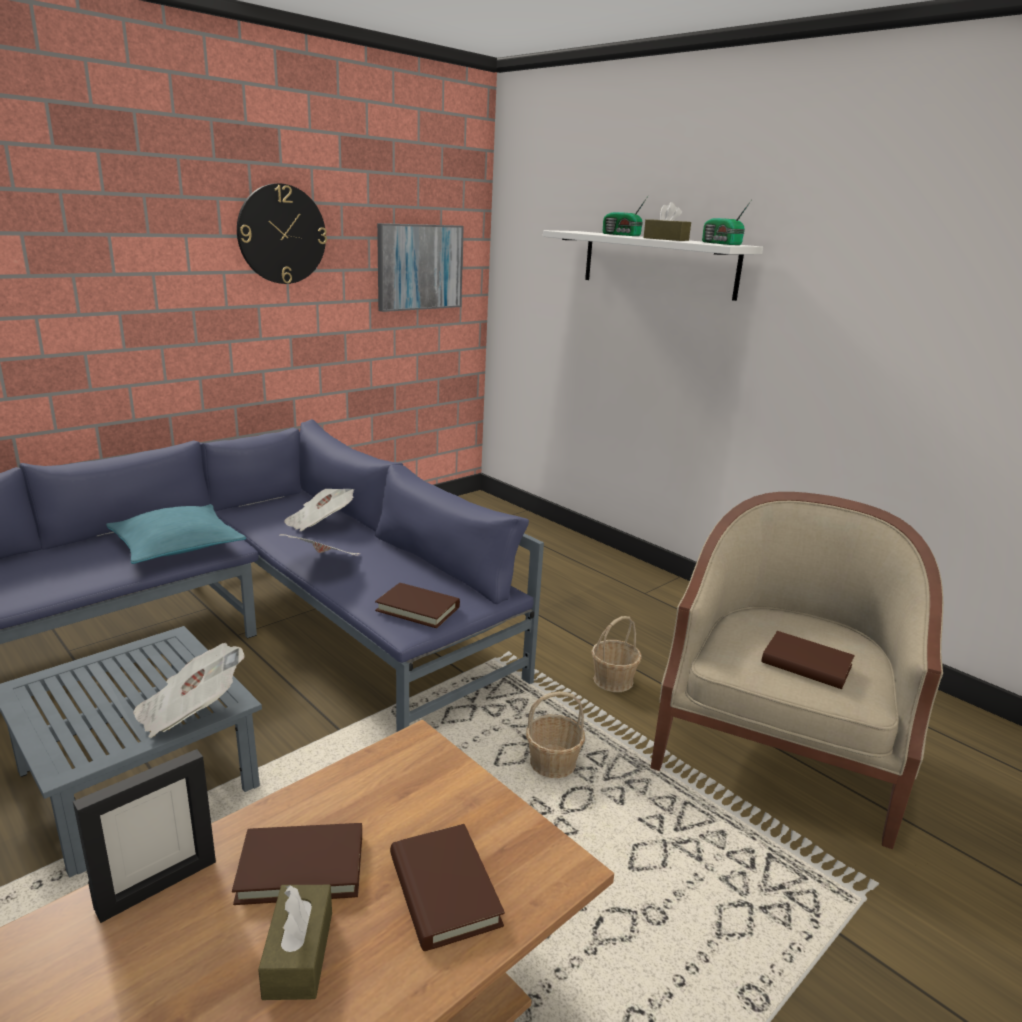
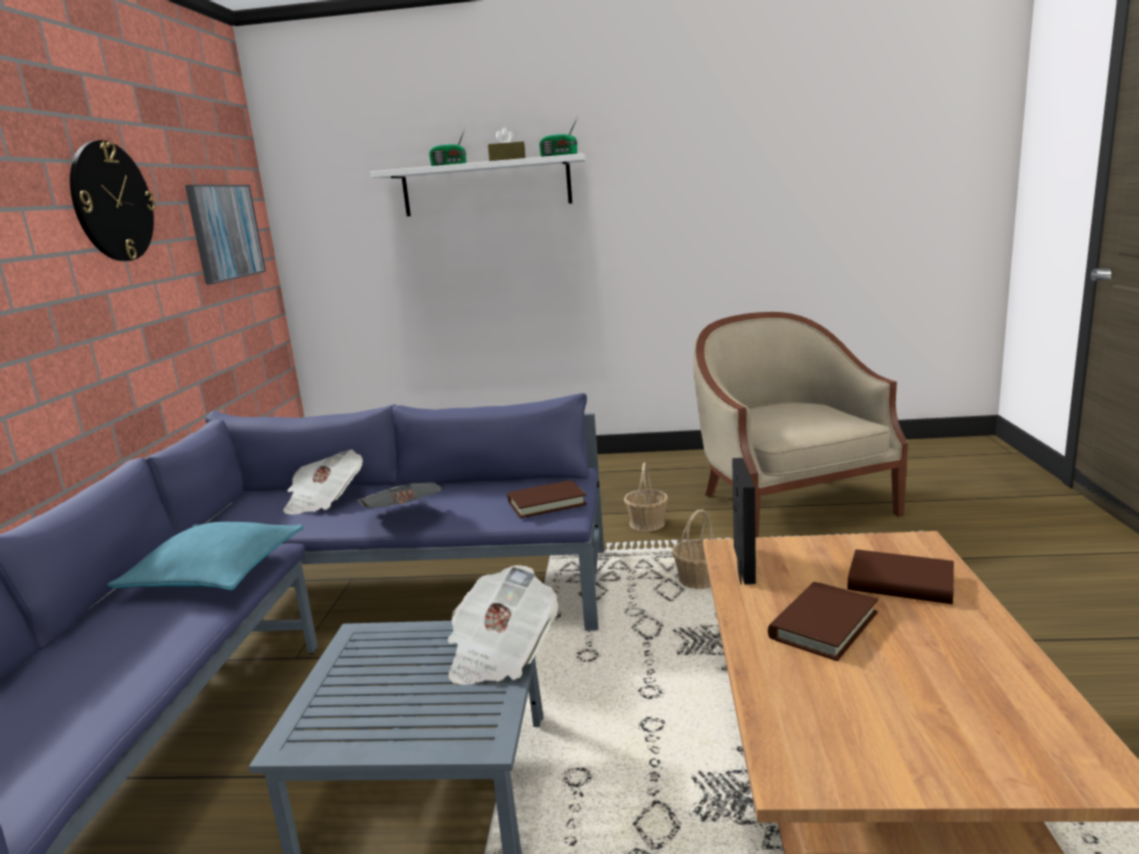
camera: 40 degrees left, 5 degrees down
(157, 885) = (778, 689): picture frame -> picture frame (742, 564)
(298, 954) = (914, 648): brown tissue box -> none
(806, 664) = (812, 421): brown book -> none

